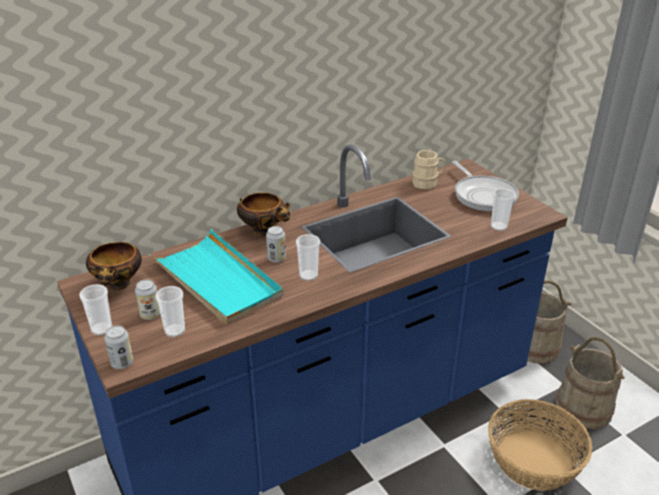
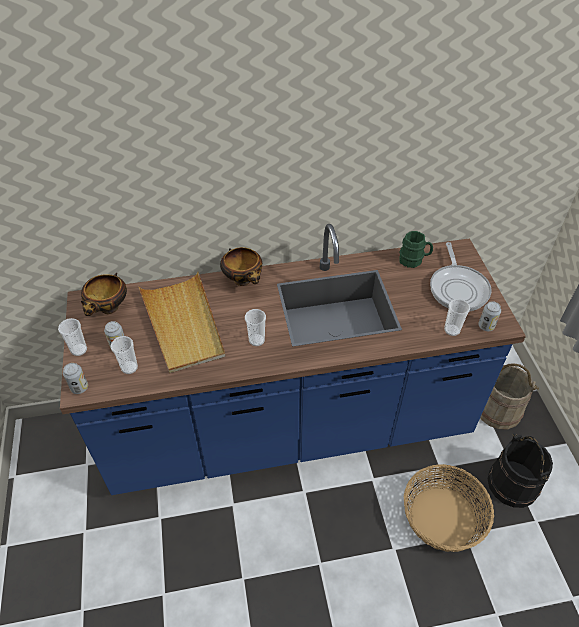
camera: 20 degrees right, 15 degrees up
(217, 280) = (183, 324): turquoise tray -> beige tray
(276, 258) = (240, 314): can -> can (486, 326)
(428, 183) = (414, 260): beige mug -> green mug
(584, 407) = (513, 483): beige bucket -> black bucket

